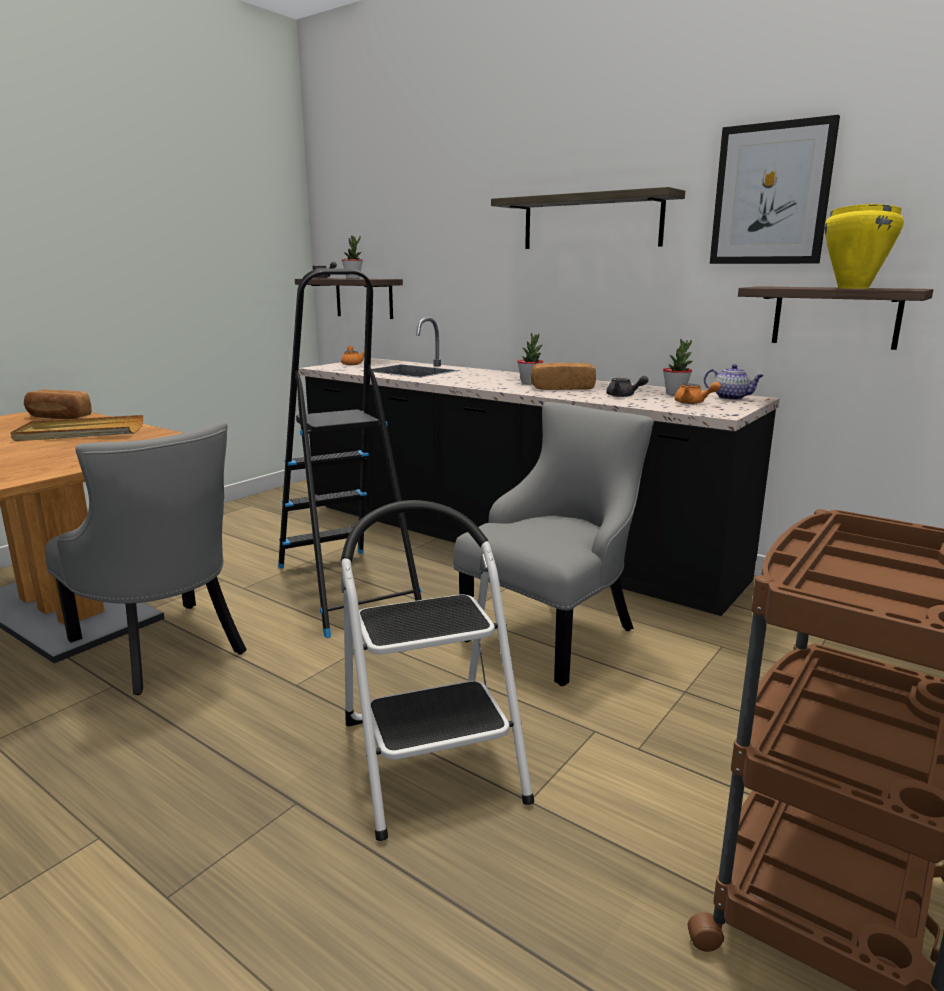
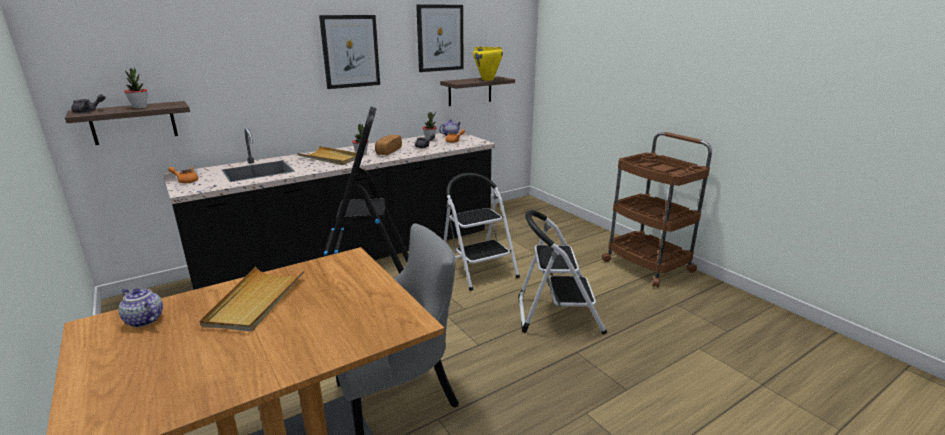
camera: 70 degrees left, 5 degrees up
(58, 417) = (143, 320): bread -> teapot
(491, 378) = (330, 158): none -> beige tray
(550, 638) = (478, 268): grey chair -> step ladder
(591, 222) = (350, 51): shelf -> picture

